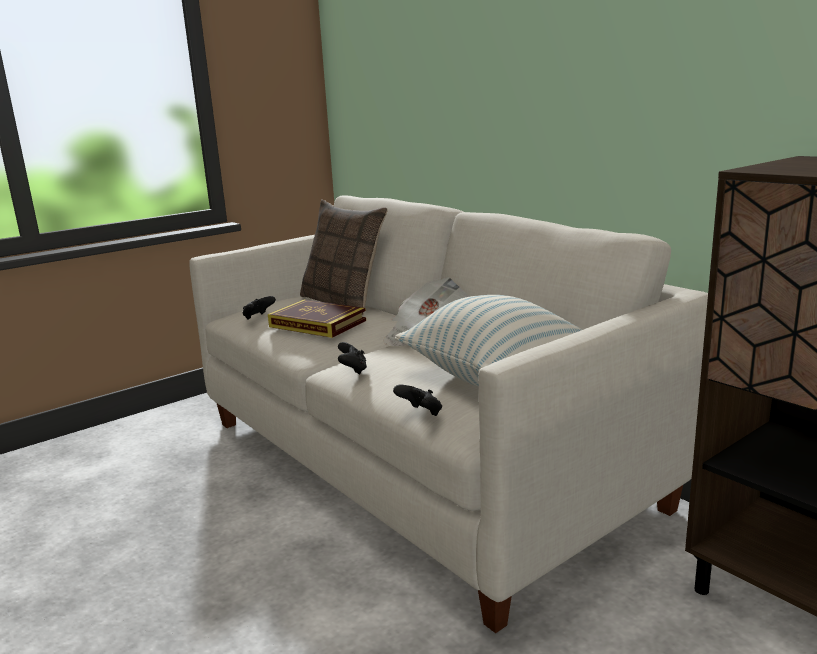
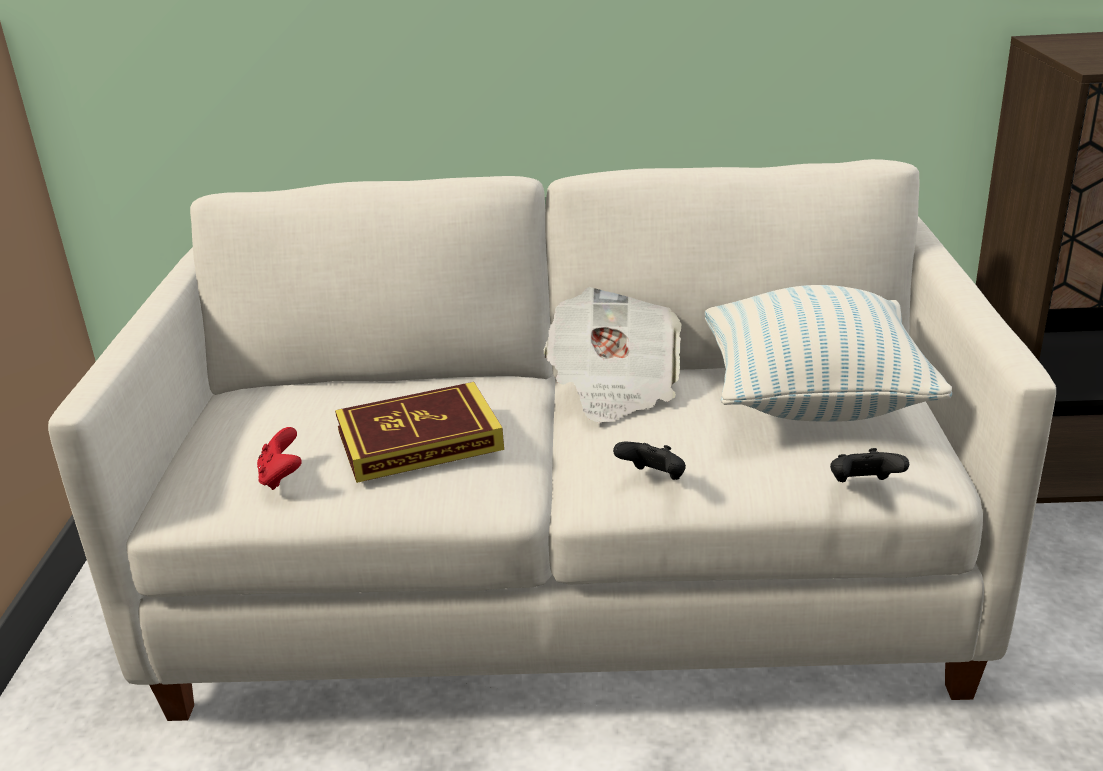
camera: 50 degrees left, 10 degrees up
(258, 317) = (282, 477): black game controller -> red game controller
(344, 302) = (345, 389): pillow -> none

